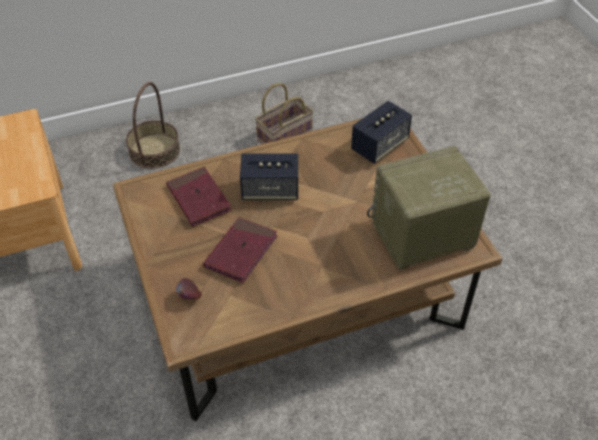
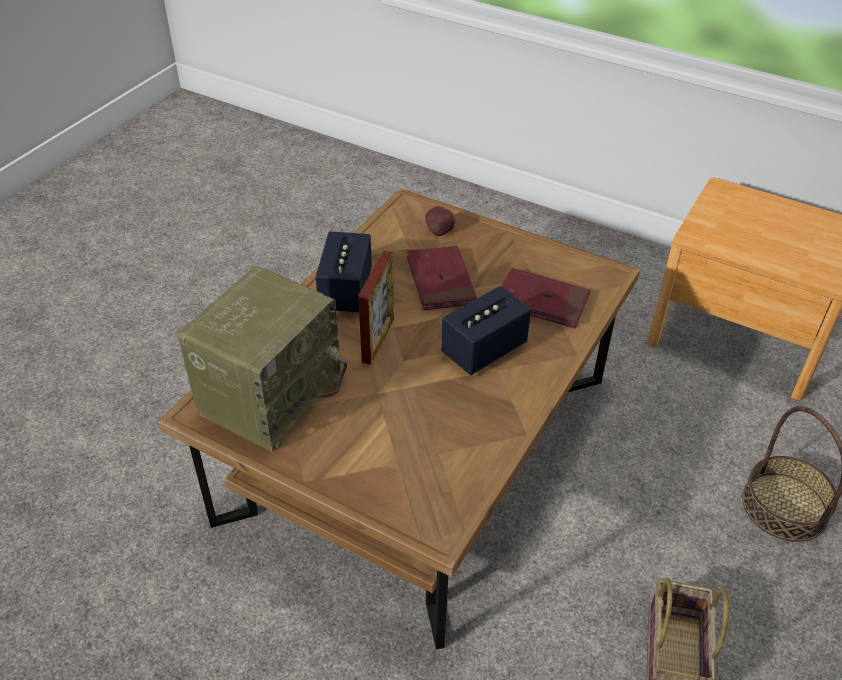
camera: 140 degrees right, 5 degrees down
(325, 233) = (378, 340): none -> picture frame
(379, 146) = (418, 482): speaker -> speaker (346, 291)

